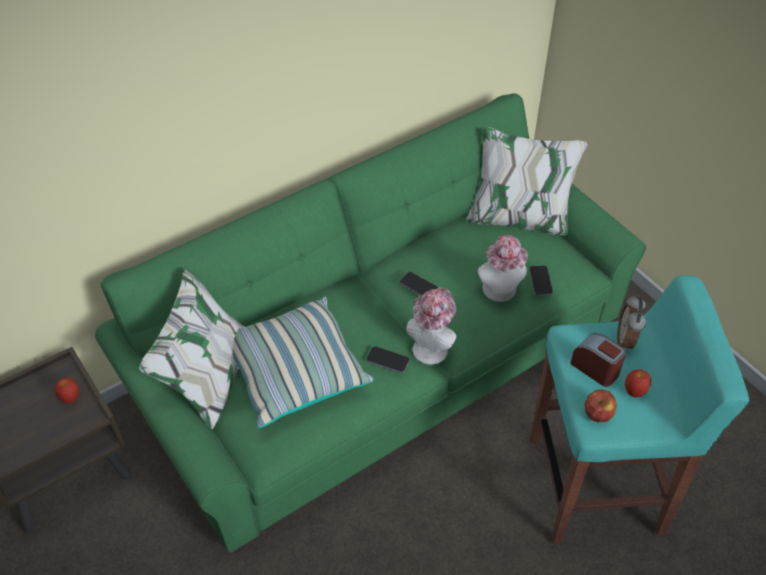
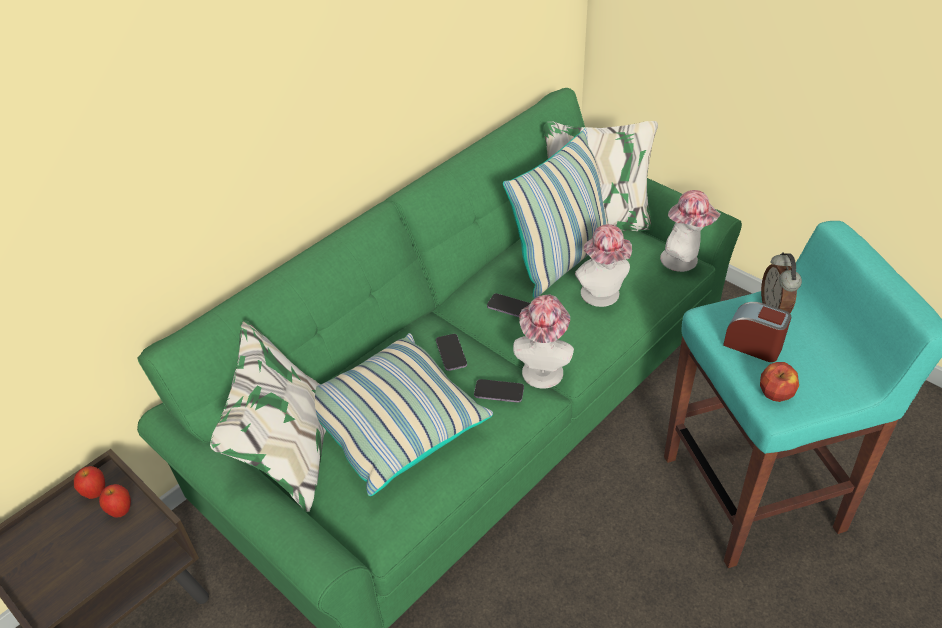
camera: 10 degrees left, 5 degrees down
(476, 251) = (561, 260): none -> pillow
(540, 281) = (642, 278): phone -> phone (451, 353)
(584, 271) = (684, 261): none -> hat
(634, 392) = (806, 362): apple -> apple (96, 493)

